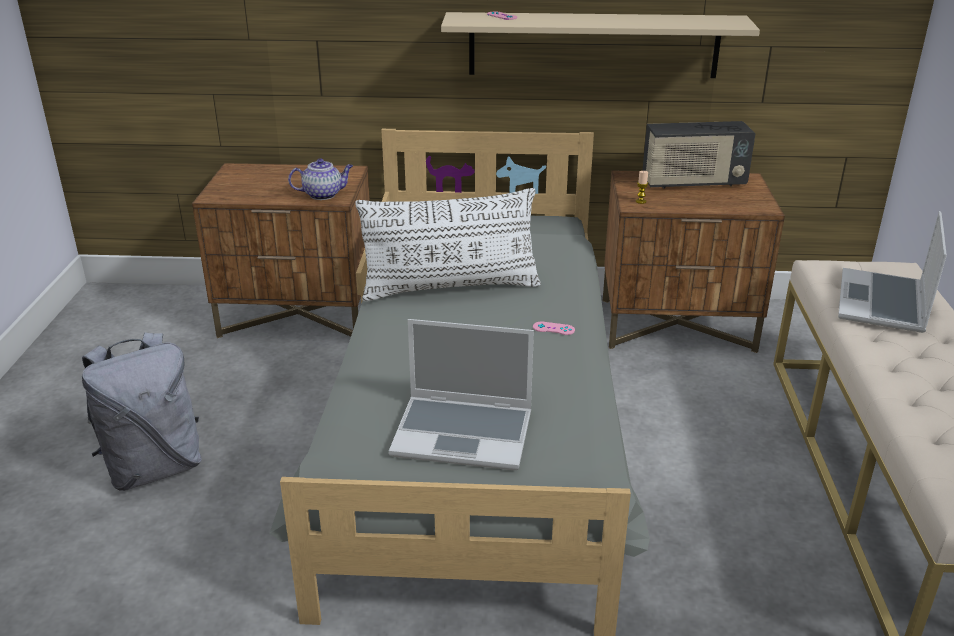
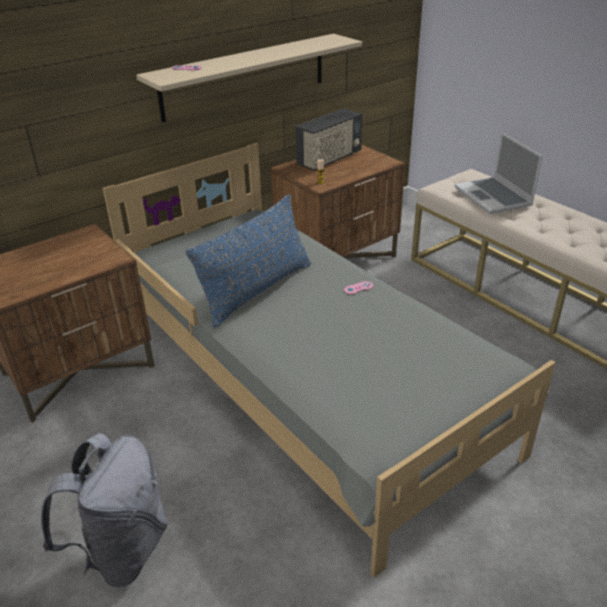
camera: 40 degrees left, 5 degrees up
(323, 195) = (99, 259): teapot -> none
(450, 287) = (257, 290): white pillow -> blue pillow
(465, 434) = (412, 381): laptop -> none

